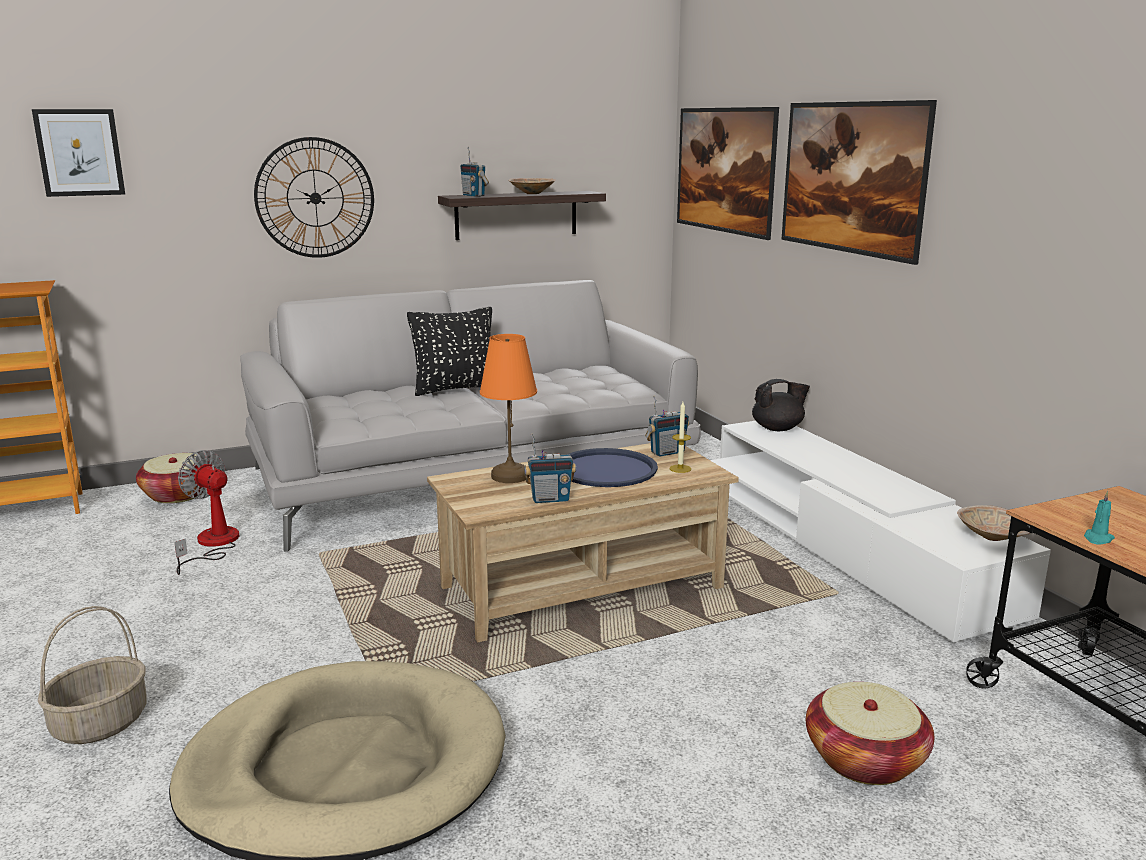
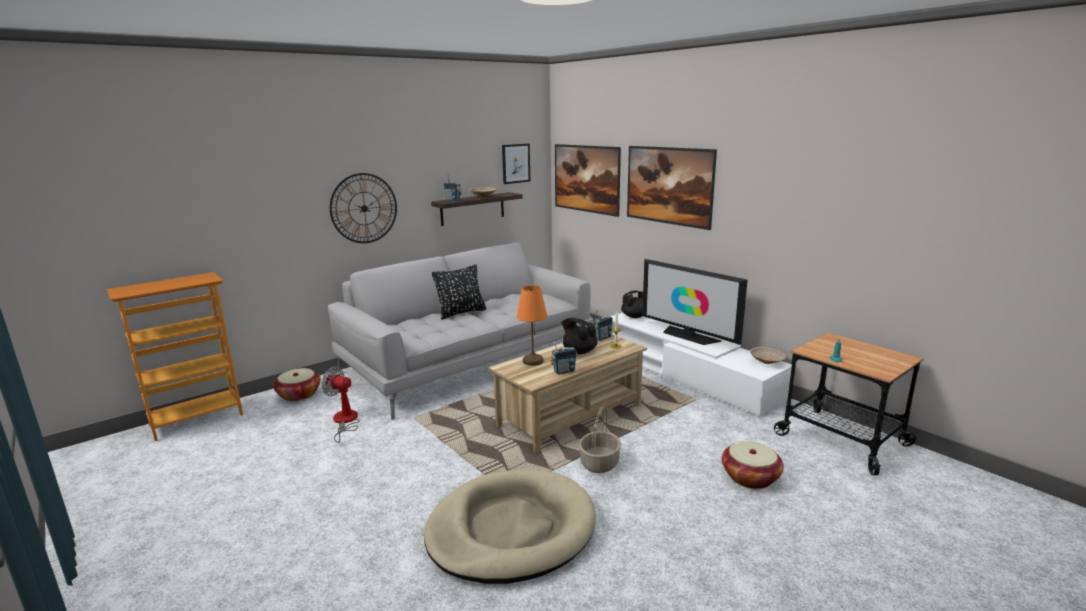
camera: 15 degrees left, 0 degrees up
(80, 152) = (226, 192): picture -> picture (516, 163)
(101, 723) = (357, 532): basket -> basket (599, 463)
(606, 469) = (579, 351): blue tray -> black teapot
(859, 472) = (689, 336): none -> television

